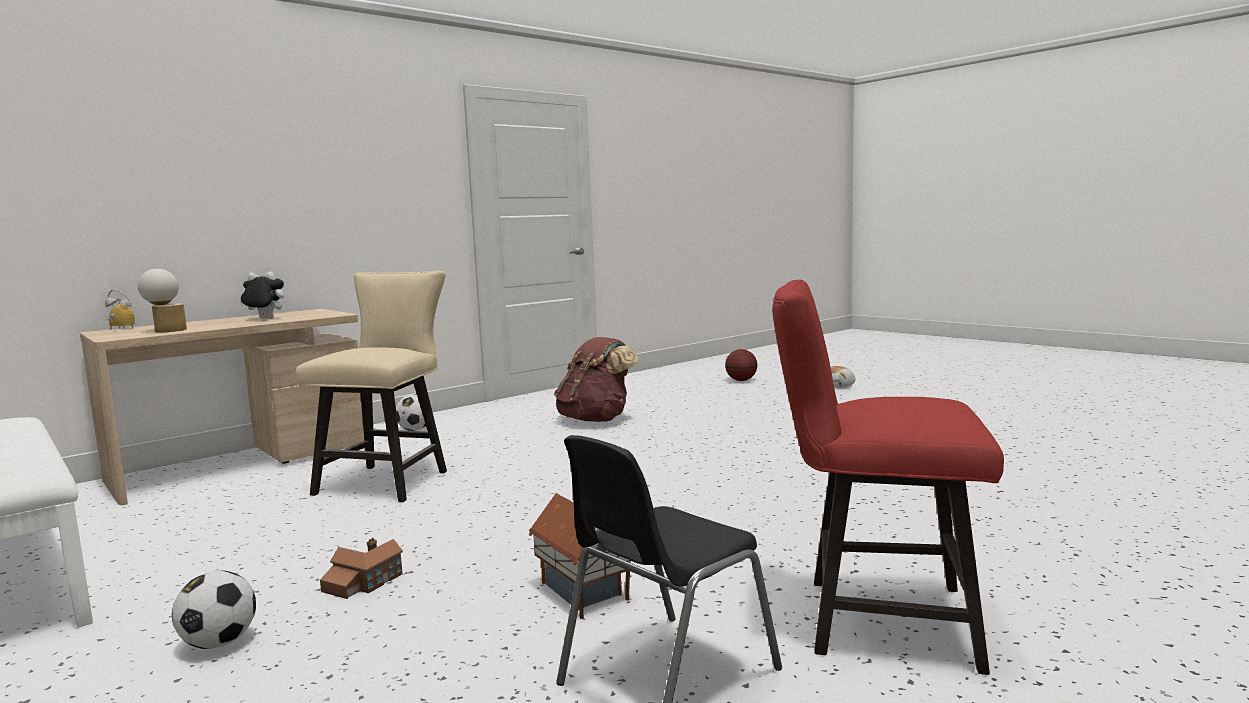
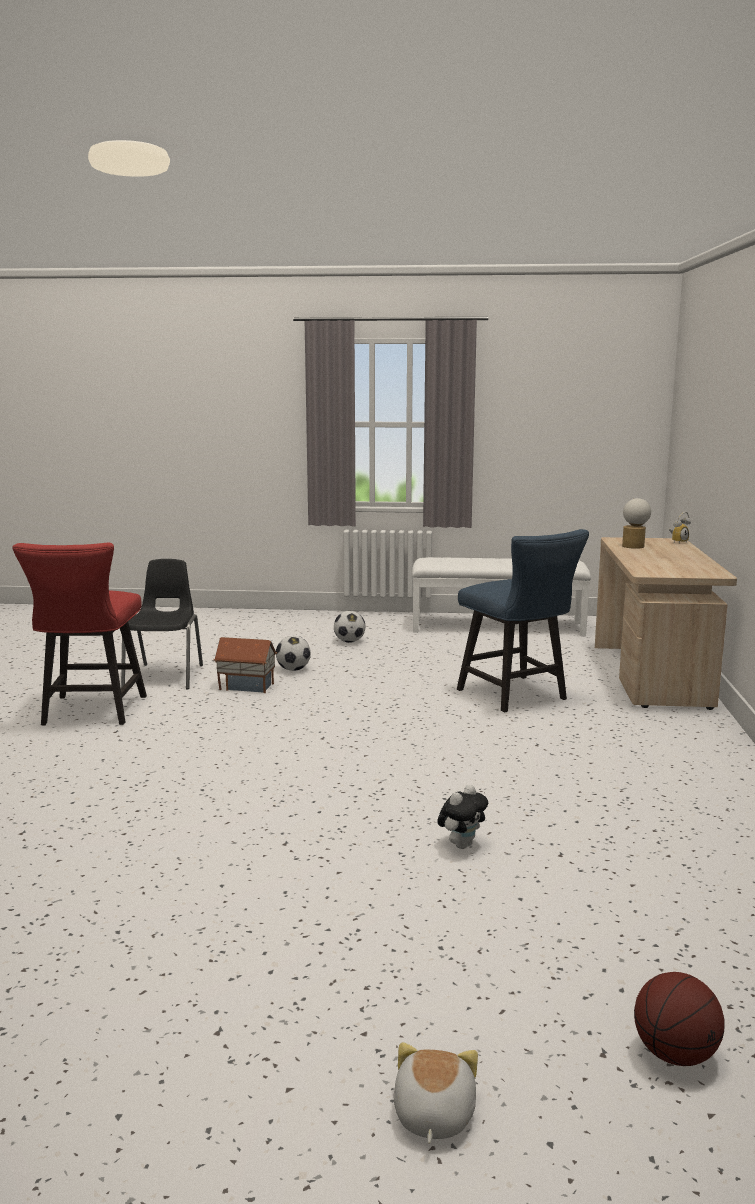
camera: 135 degrees right, 5 degrees up
(264, 319) = (663, 561): plush toy -> plush toy (462, 845)
(363, 583) = (354, 663): toy house -> none
(388, 480) = (517, 696): beige chair -> blue chair
(414, 430) = (680, 736): football -> football (293, 669)
(596, 420) = (575, 810): brown backpack -> none
(874, 620) = (91, 713): red chair -> red chair turned 120 degrees clockwise

